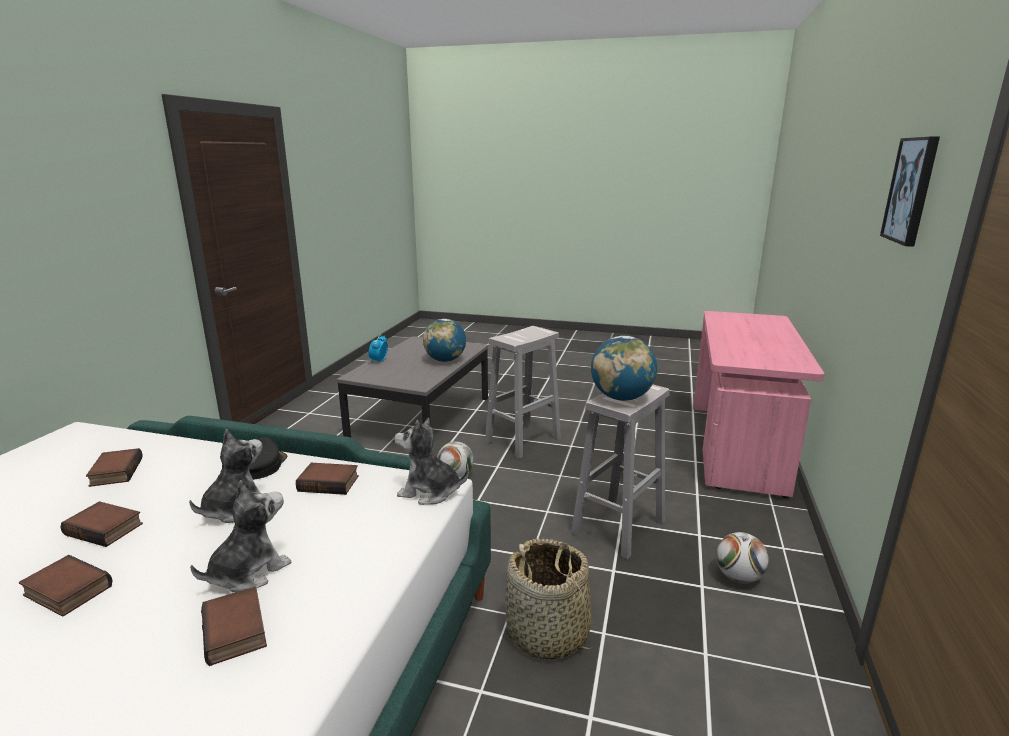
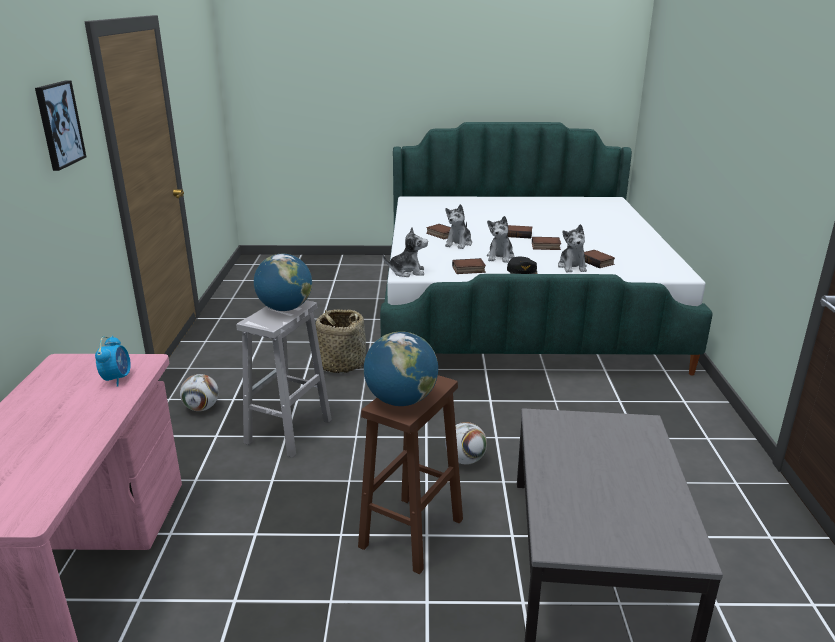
camera: 165 degrees right, 5 degrees up
(171, 467) = (572, 267): none -> plush toy
(378, 361) = (660, 462): alarm clock -> alarm clock (117, 379)
(445, 360) = (561, 482): globe -> globe (401, 400)
(523, 440) = (411, 534): white stool -> brown stool

